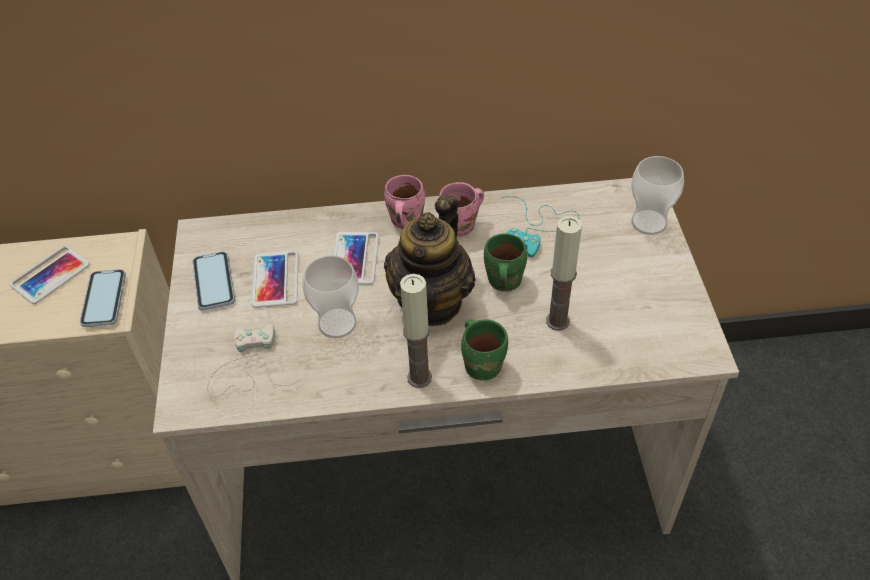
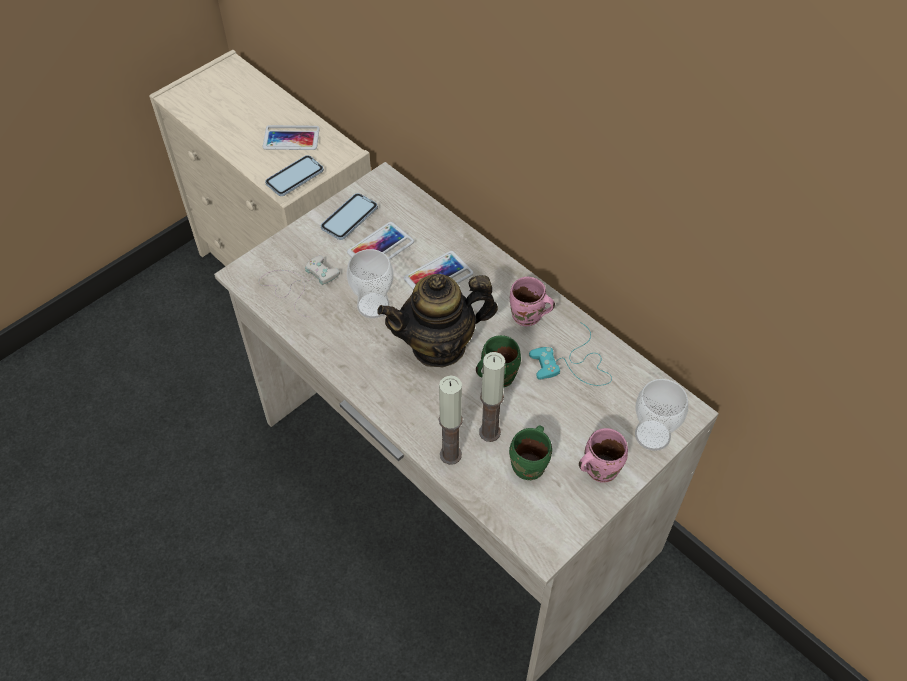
camera: 50 degrees right, 5 degrees up
(404, 221) = (500, 280): pink mug -> pink mug (598, 468)
(419, 377) = (367, 381): candle -> candle (450, 455)
(483, 364) = (410, 411): green mug -> green mug (531, 465)

